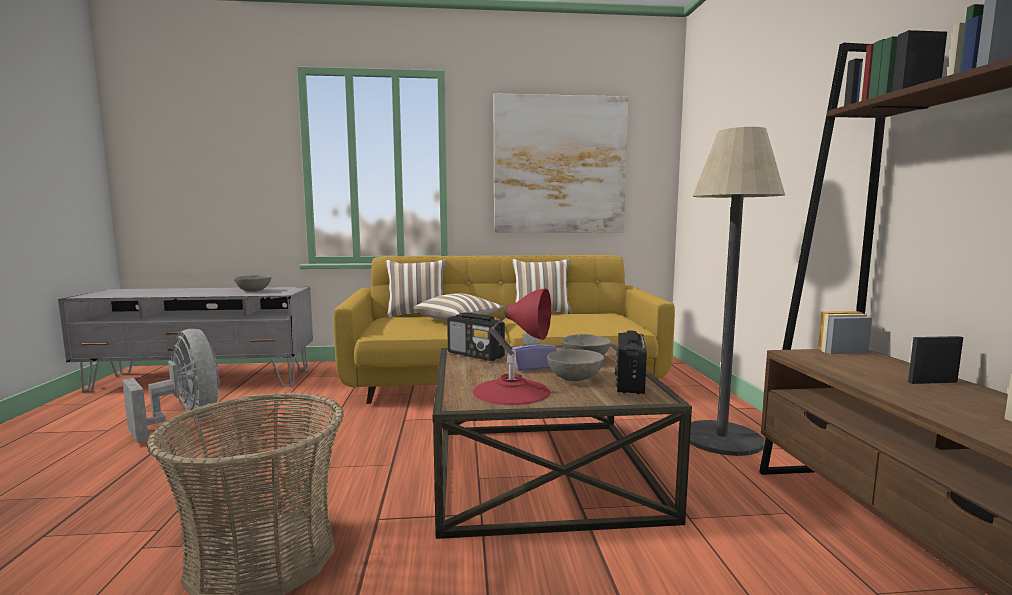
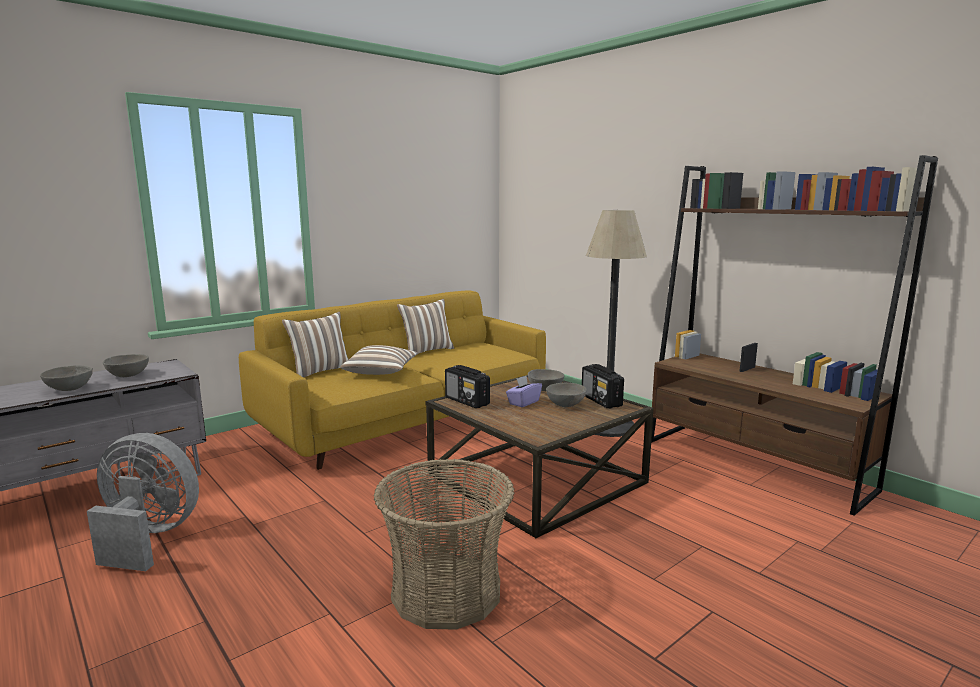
camera: 35 degrees left, 5 degrees up
(205, 293) = (69, 389): none -> grey bowl
(476, 355) = (467, 401): radio -> radio turned 45 degrees clockwise
(511, 391) = (548, 423): red table lamp -> none
(559, 165) = (410, 207): picture -> none

